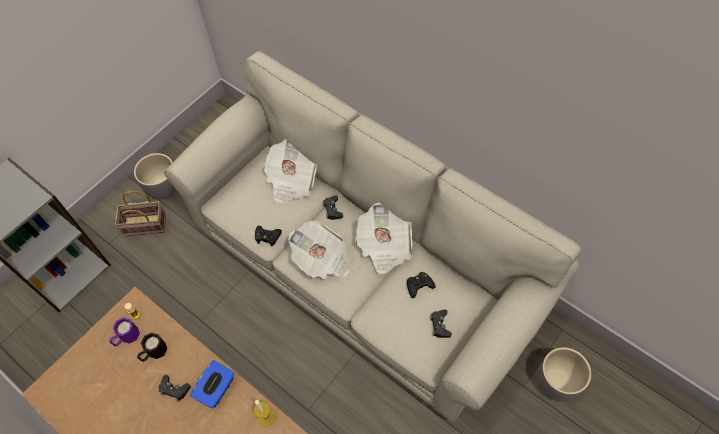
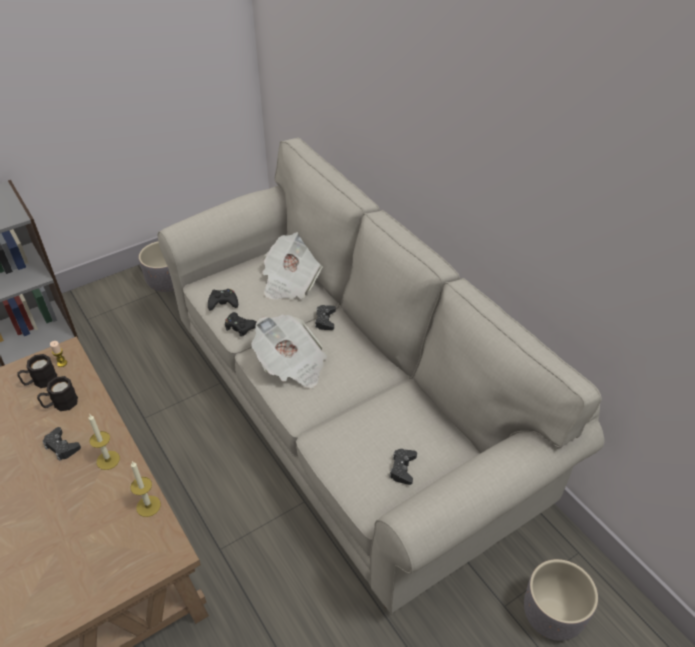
camera: 15 degrees right, 15 degrees down
(126, 337) = (40, 381): purple mug -> black mug
(144, 226) = (130, 312): basket -> none
(216, 389) = (108, 460): blue tissue box -> candle
(384, 246) = (369, 369): newspaper -> none
(419, 285) = (393, 419): black game controller -> black game controller (223, 303)

